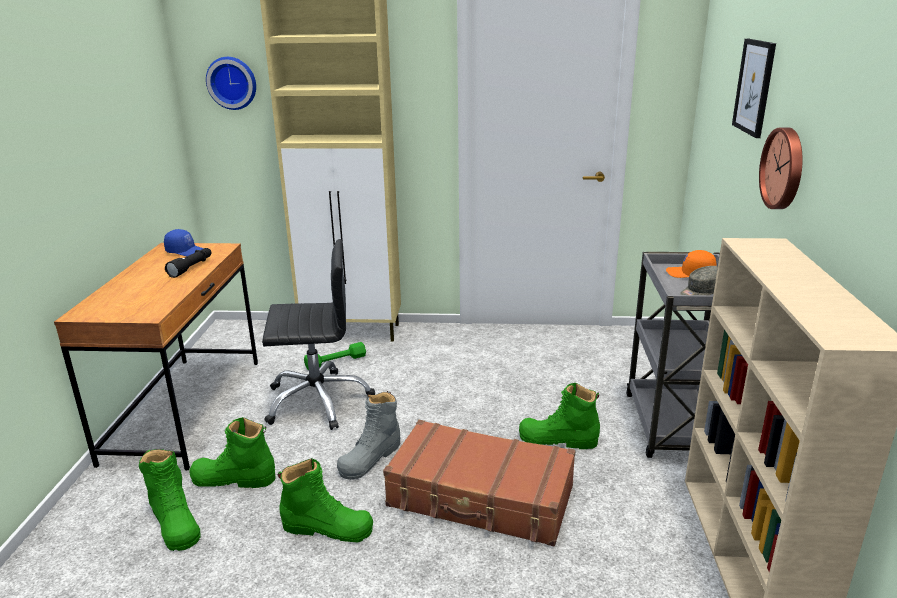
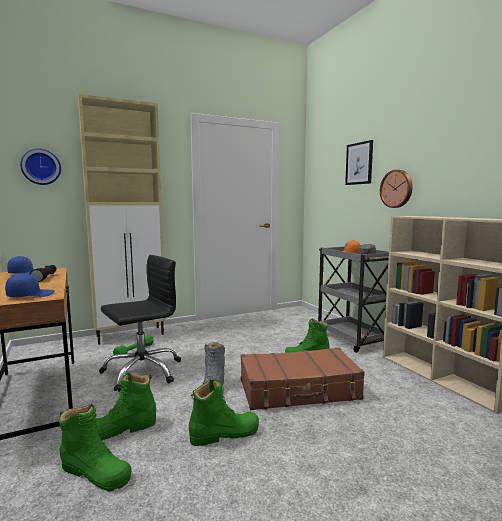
camera: 30 degrees left, 15 degrees down
(138, 308) = (30, 295): none -> blue cap

